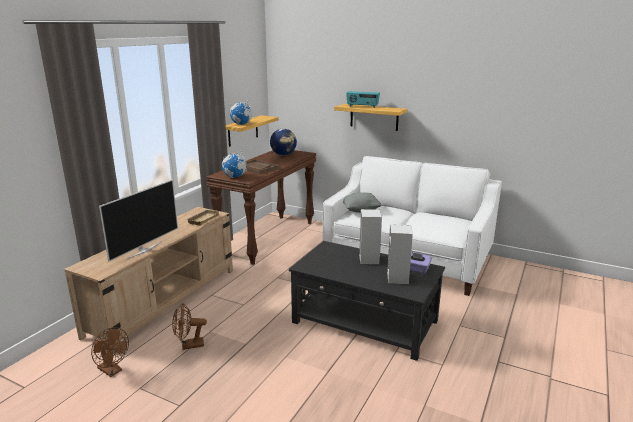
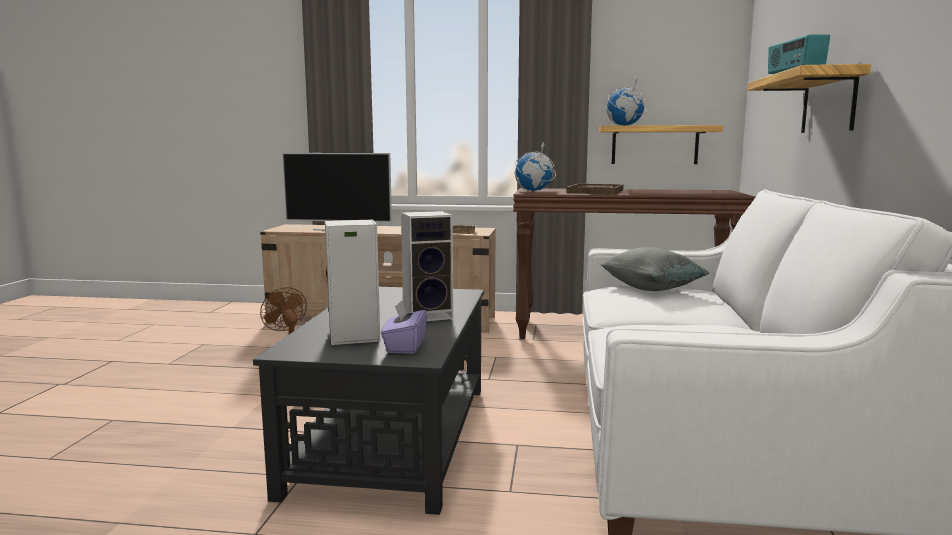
camera: 70 degrees right, 10 degrees down
(112, 371) = (235, 330): brown fan -> none
(283, 155) = (695, 192): globe -> none

